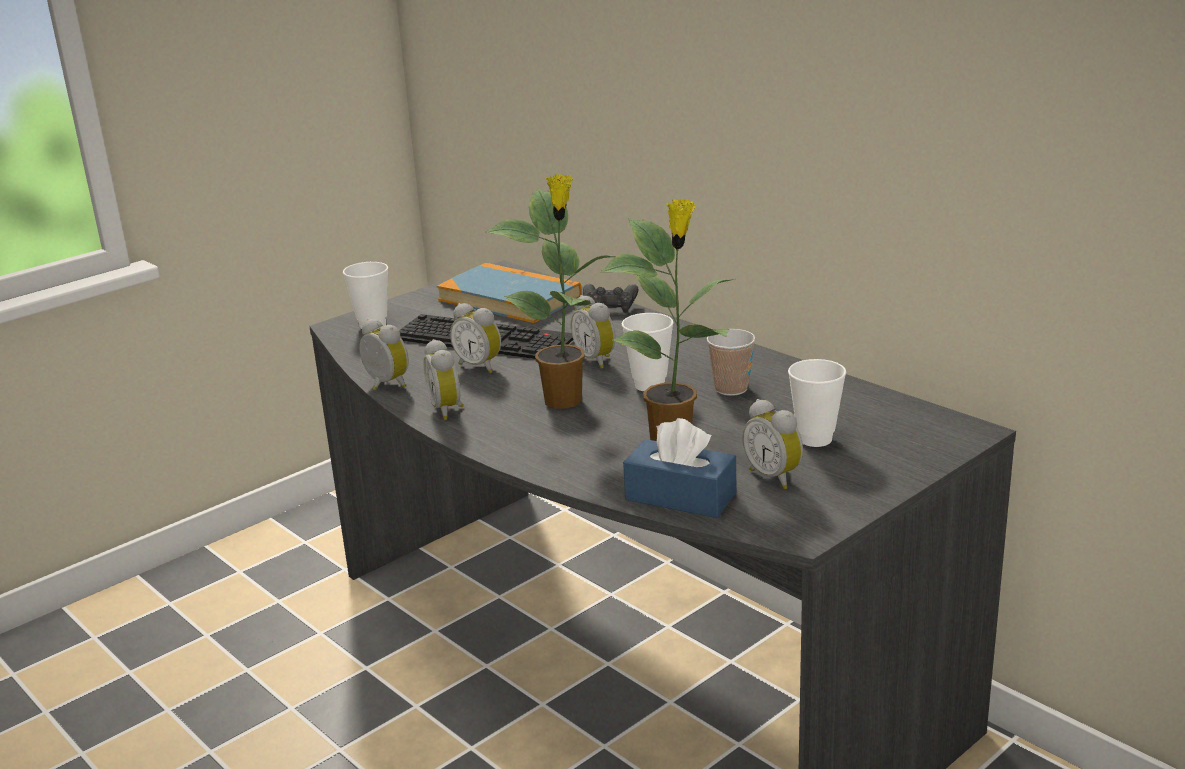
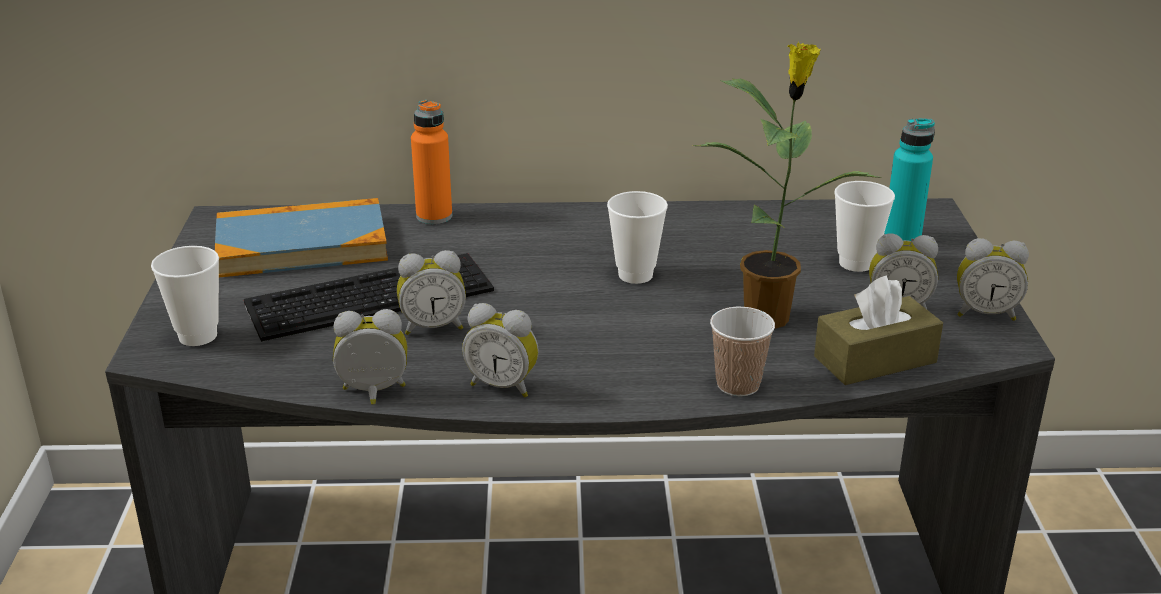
camera: 50 degrees left, 5 degrees up
(565, 401) = (596, 323): potted plant -> none
(597, 360) = (536, 271): alarm clock -> alarm clock (985, 313)
(610, 308) = (434, 216): black game controller -> orange bottle
(680, 496) = (875, 359): blue tissue box -> brown tissue box
(731, 389) = (706, 249): cup -> cup (738, 385)
(896, 438) = (902, 237): none -> turquoise bottle

